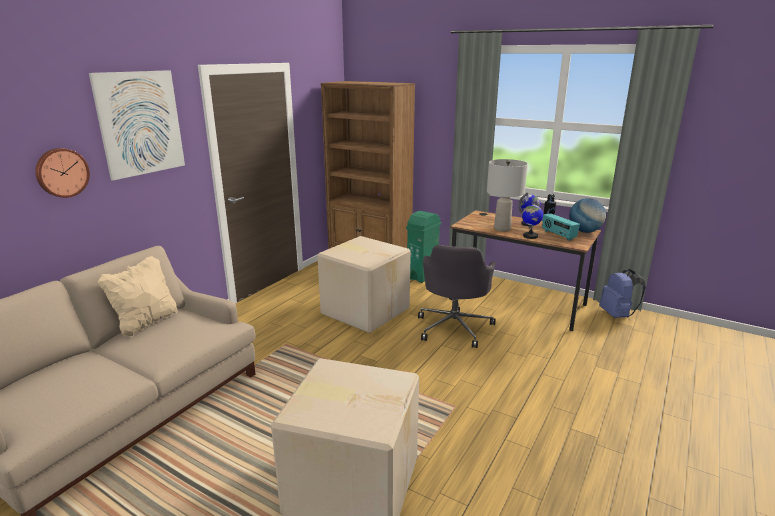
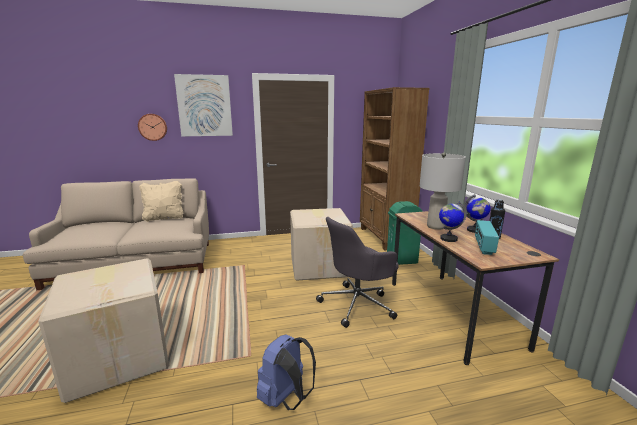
camera: 45 degrees right, 5 degrees down
(584, 231) = (528, 253): globe -> none
(617, 315) = (562, 382): blue backpack -> blue backpack (286, 398)

